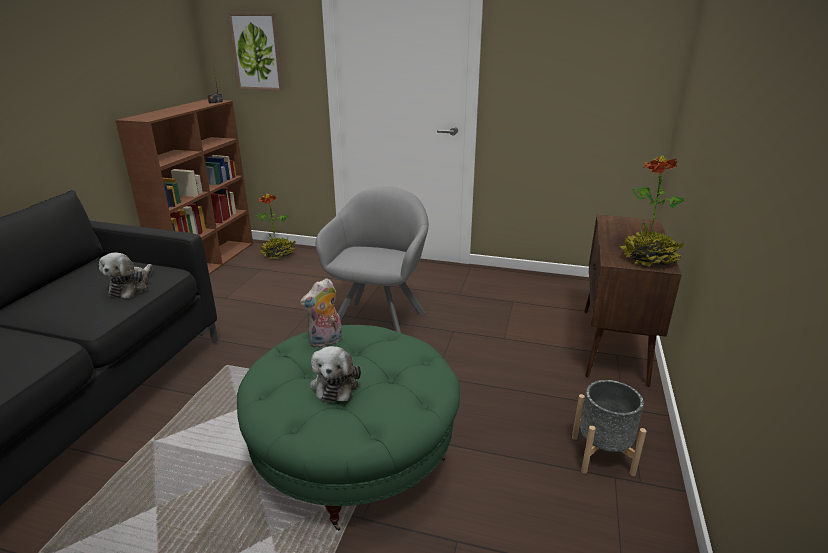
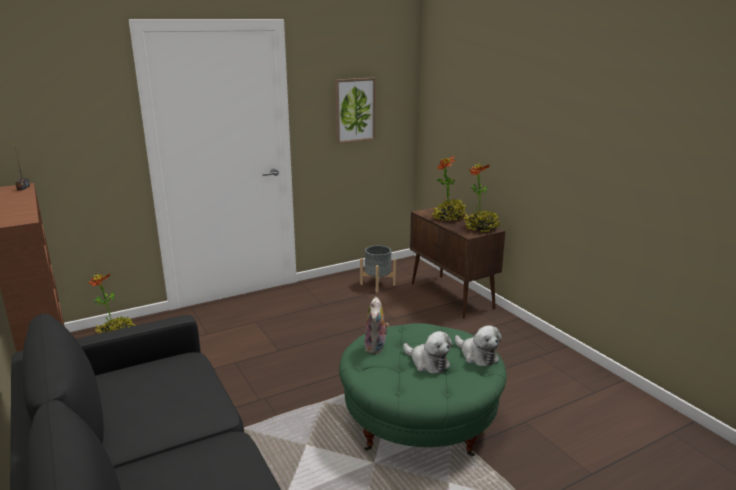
camera: 45 degrees left, 5 degrees down
(131, 287) = (186, 379): plush toy -> plush toy (477, 355)
(257, 52) = (58, 126): picture -> picture (354, 110)
(380, 321) = (301, 344): grey armchair -> none
(601, 455) = (521, 350): grey planter -> grey planter (377, 284)
(630, 234) = (448, 218): none -> potted plant

